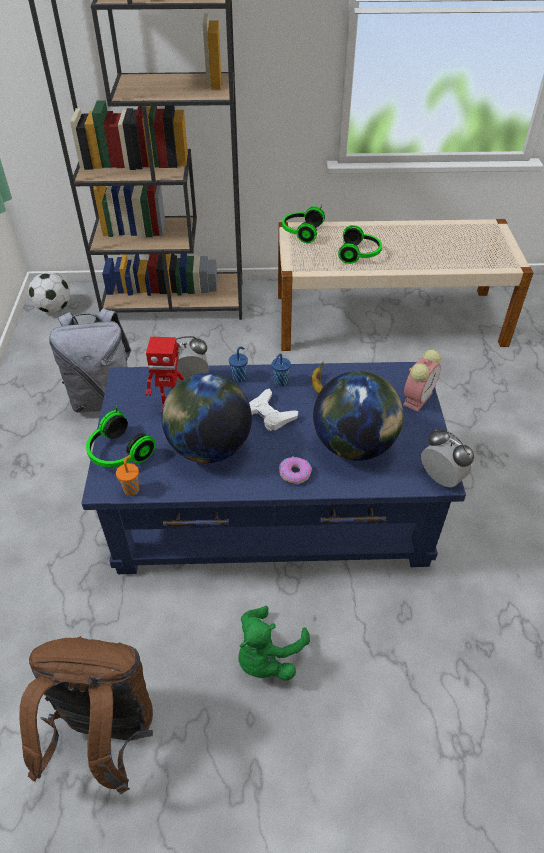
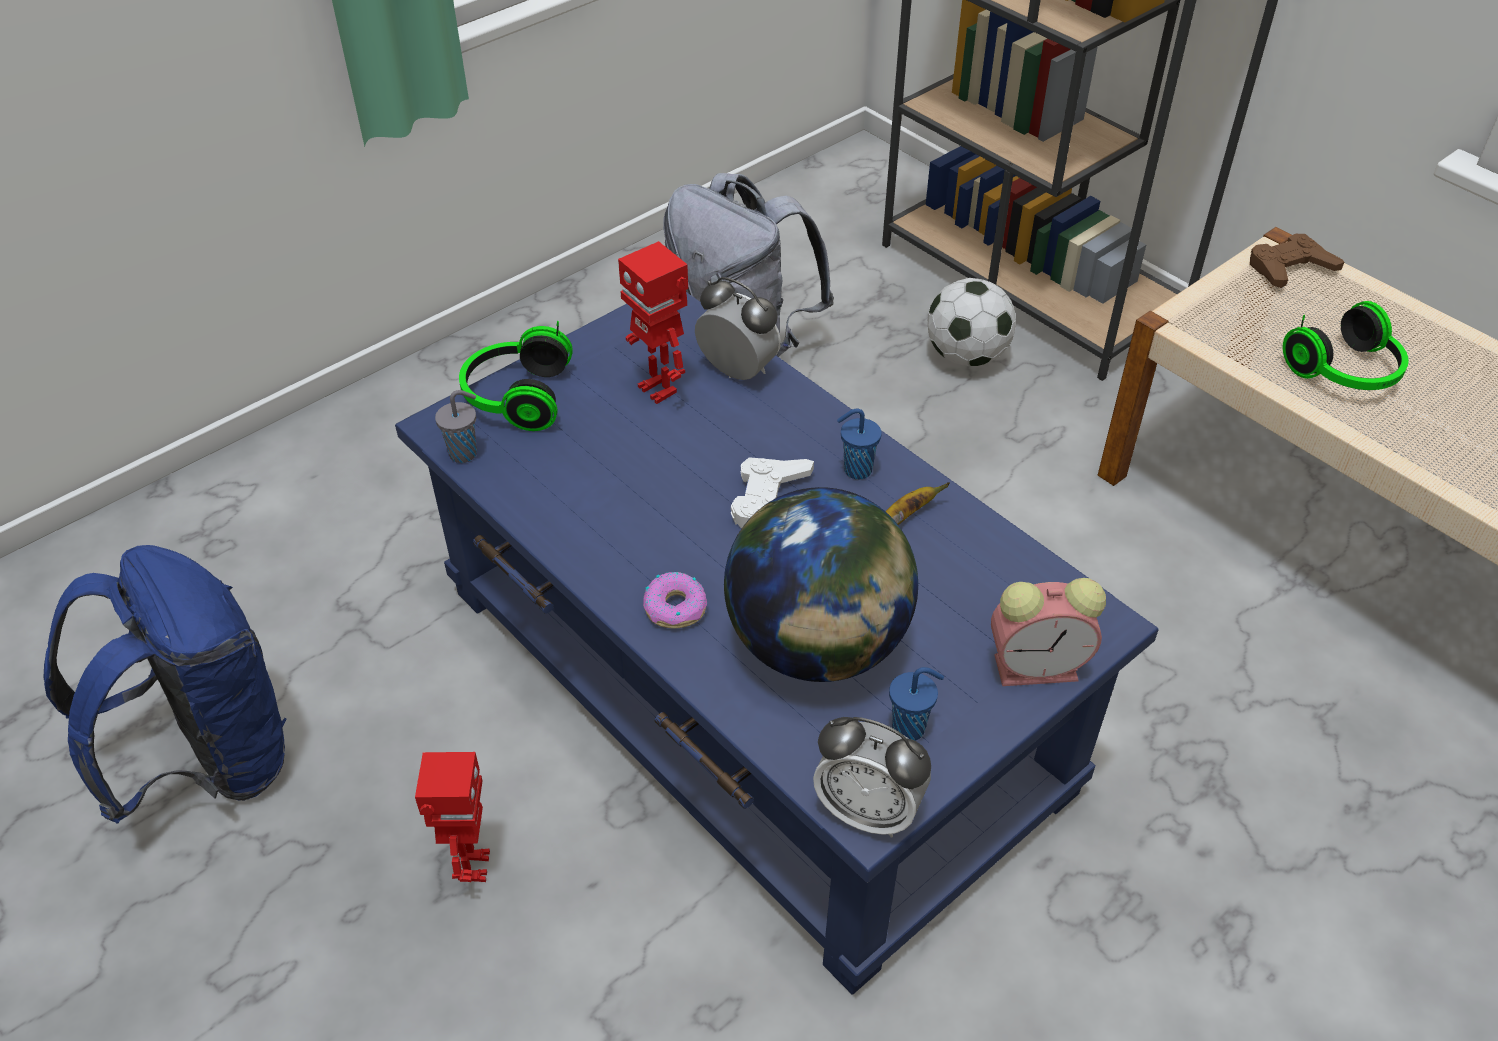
camera: 50 degrees right, 0 degrees up
(53, 309) = (842, 185): football -> football (966, 356)
(104, 736) = (208, 761): brown backpack -> blue backpack
(132, 489) = (465, 453): orange cup -> grey cup
(209, 447) = (625, 479): globe -> none
(239, 377) = (810, 419): blue cup -> blue cup (910, 728)
(267, 657) = (471, 866): green plush toy -> toy robot
(301, 232) = (1289, 268): headphones -> brown game controller
(441, 479) = (868, 811): alarm clock -> alarm clock turned 105 degrees clockwise

